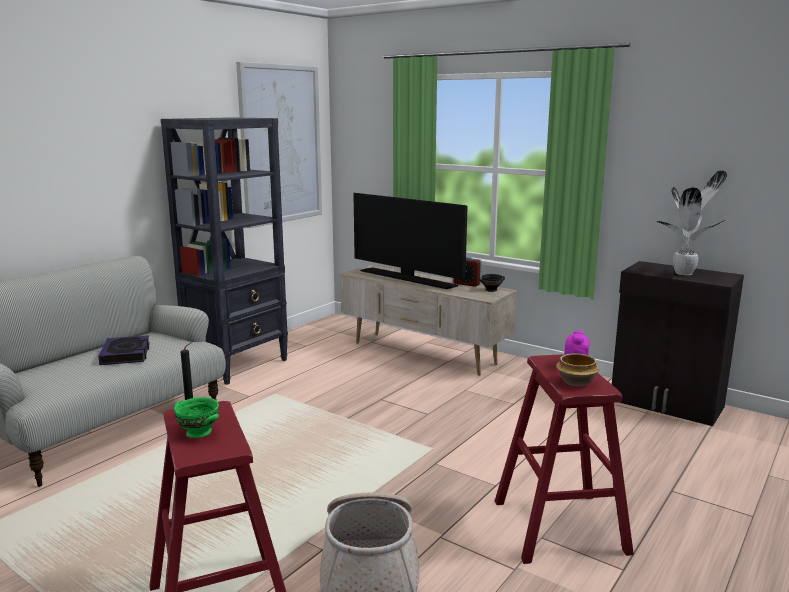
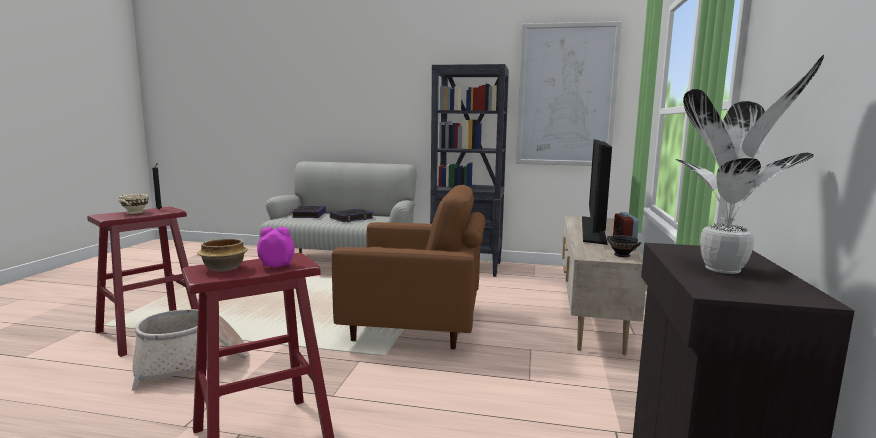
camera: 65 degrees right, 5 degrees down
(47, 375) = (309, 215): none -> book
(199, 433) = (134, 212): green bowl -> beige bowl
(378, 424) = (414, 326): none -> brown armchair

